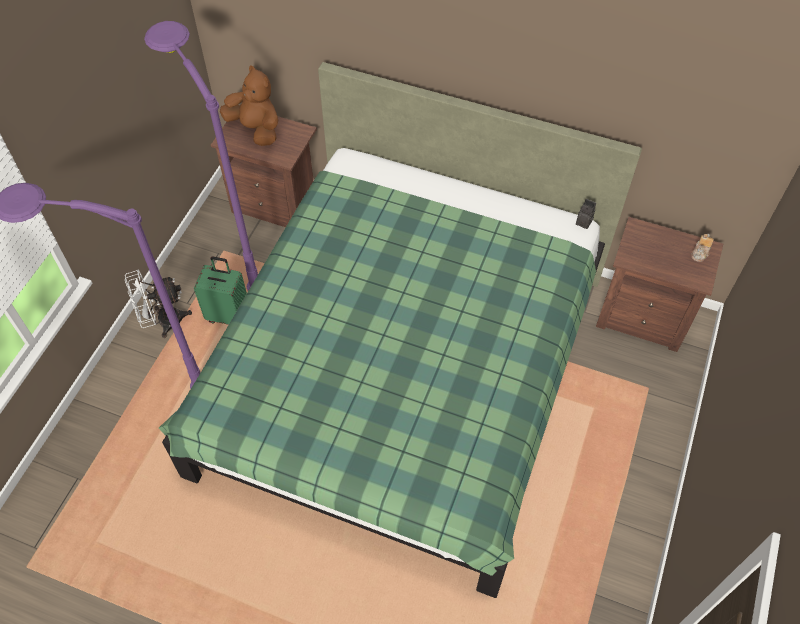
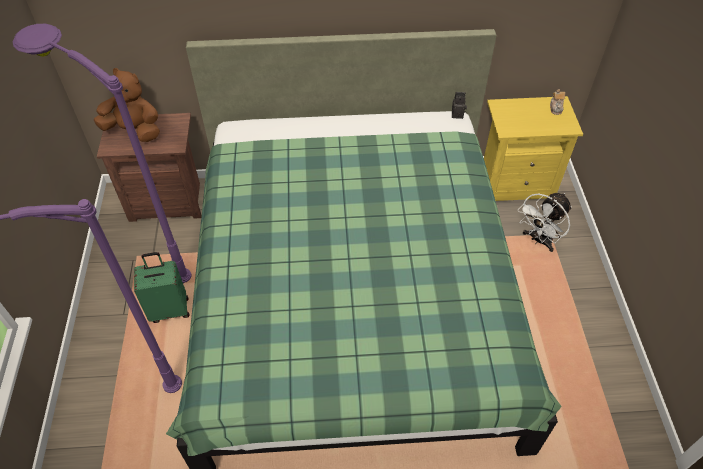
camera: 25 degrees left, 5 degrees down
(163, 321) = (107, 339): white fan -> white fan (539, 240)
(643, 317) = (515, 184): brown nightstand -> yellow nightstand

